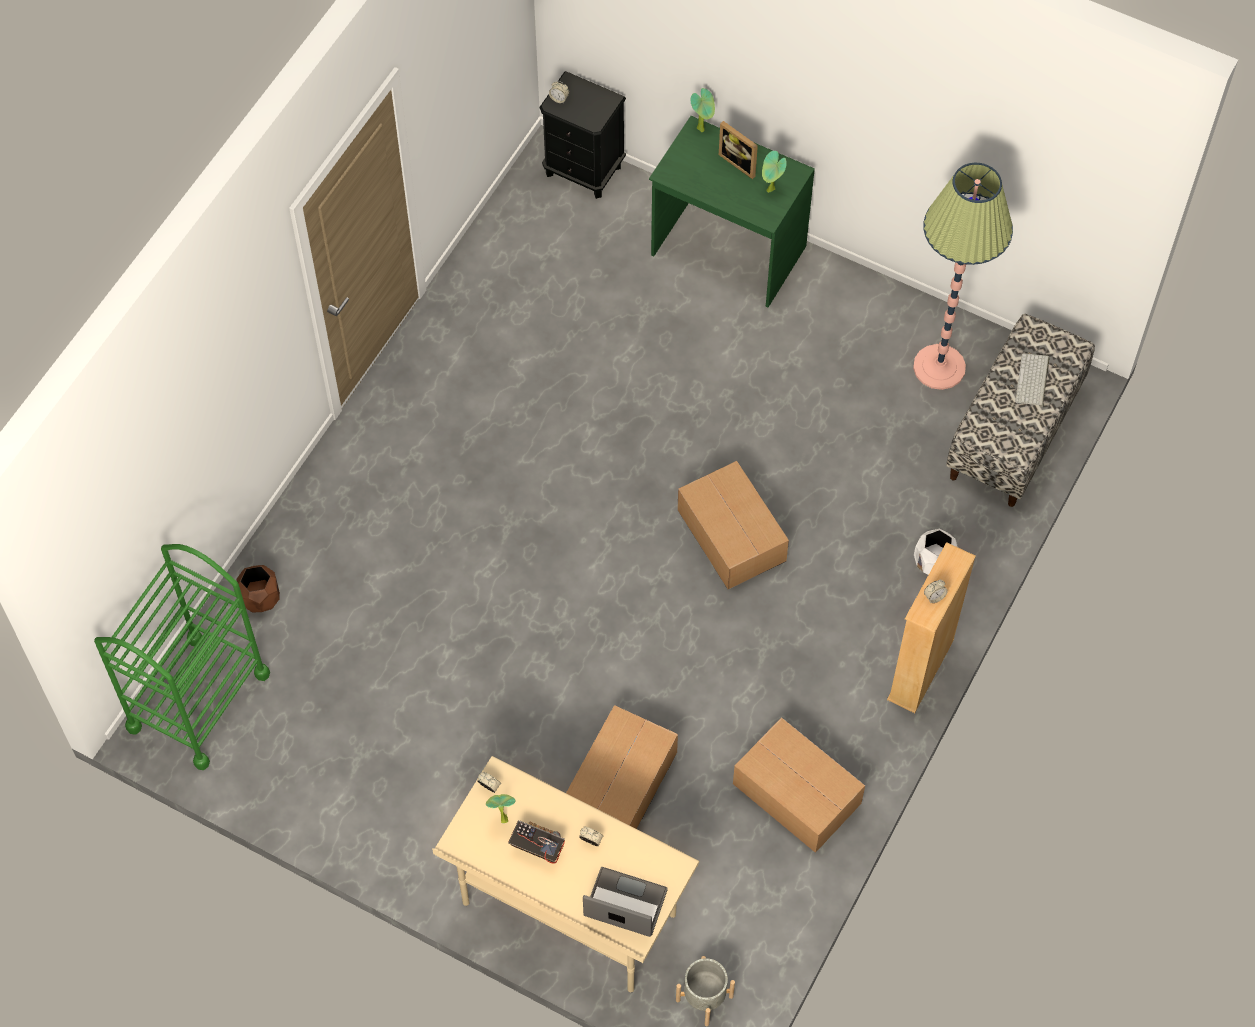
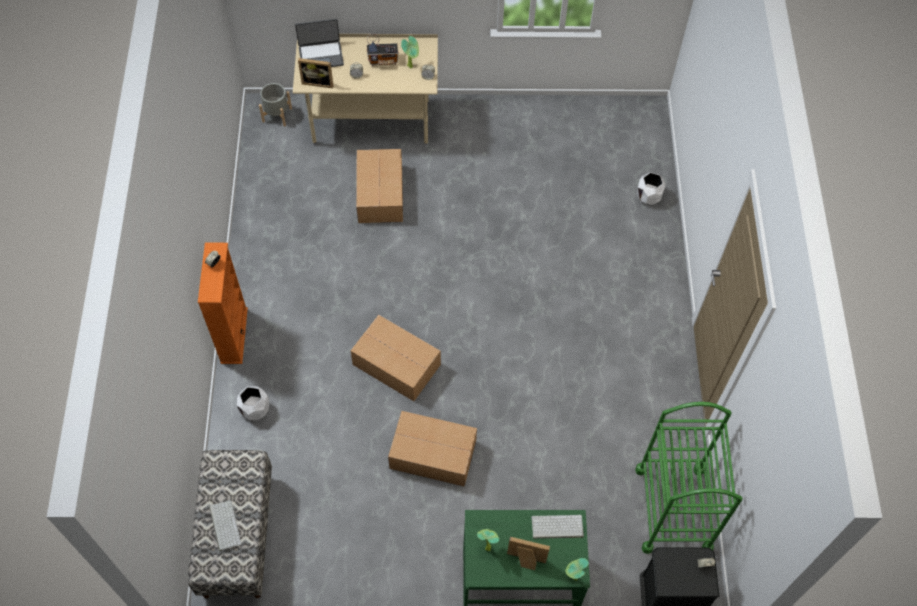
camera: 150 degrees right, 0 degrees up
(198, 701) = (637, 131): green cart -> green cart (673, 508)
(260, 599) = (648, 196): brown planter -> white planter
(653, 857) = (318, 82): none -> picture frame
(689, 176) = (556, 527): none -> keyboard
(797, 795) = (276, 231): cardboard box -> cardboard box (432, 453)
(920, 670) = (234, 335): beige bookcase -> orange bookcase
(939, 367) = (314, 562): floor lamp -> none

